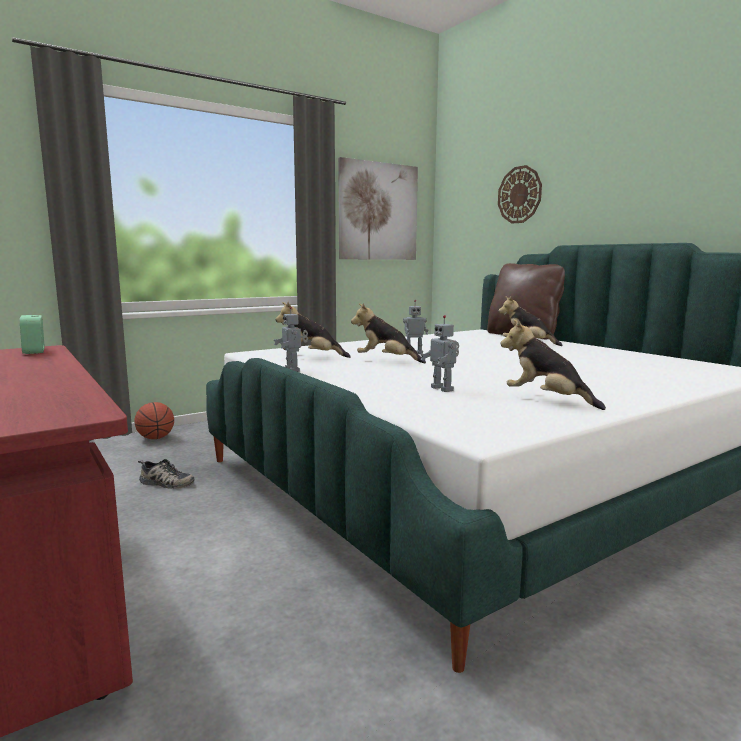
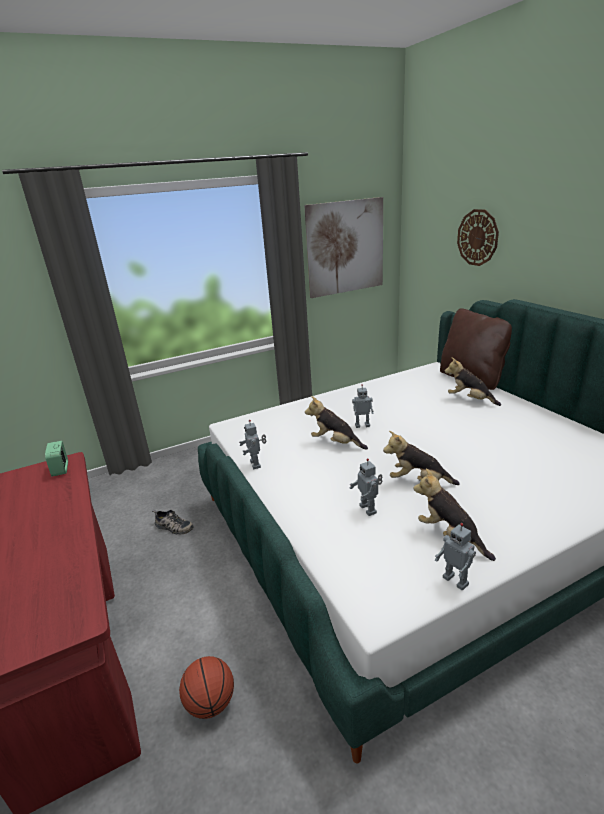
camera: 10 degrees right, 15 degrees up
(156, 438) = (169, 467): basketball -> basketball (211, 703)
(311, 357) = (276, 434): plush toy -> plush toy (418, 481)
(567, 419) = (456, 580): none -> toy robot

